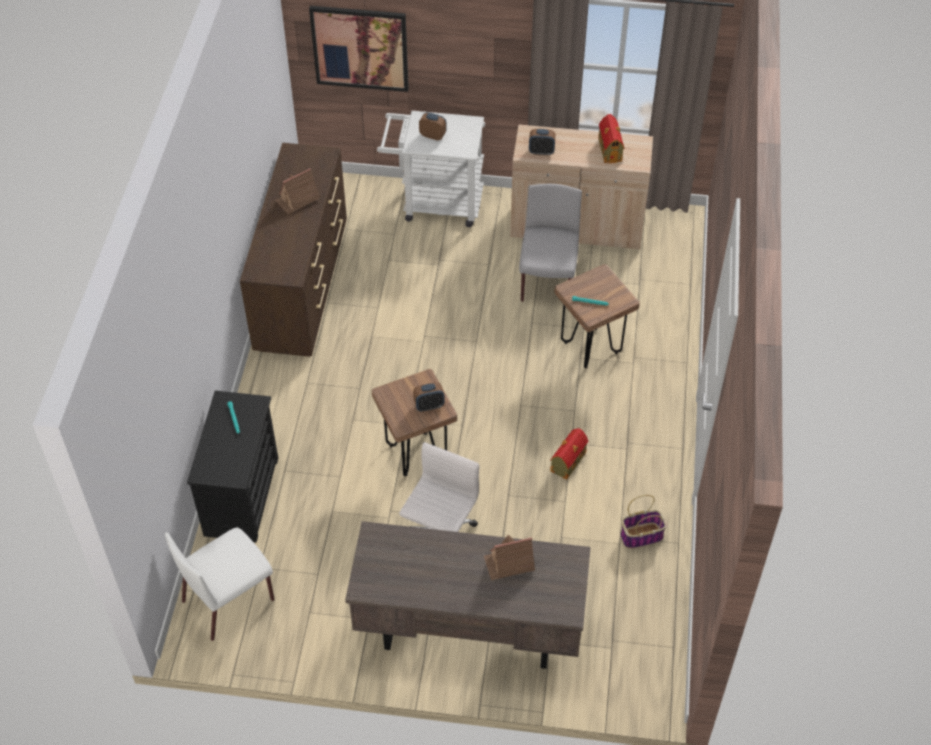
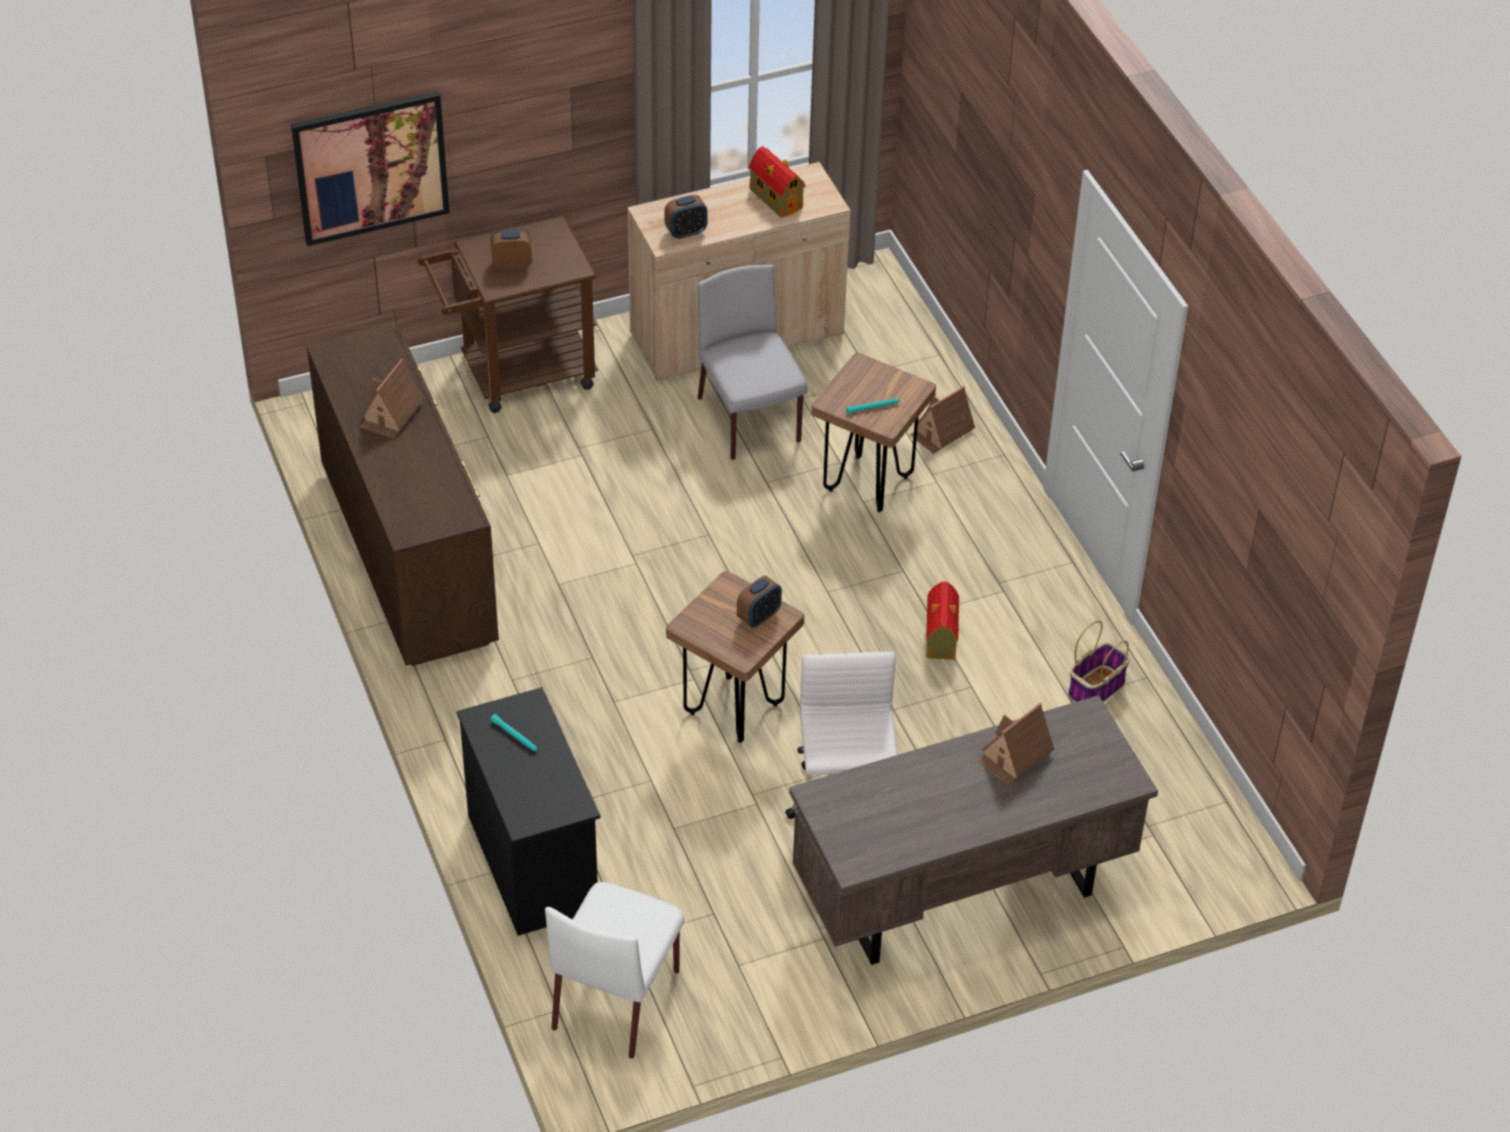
camera: 30 degrees left, 5 degrees down
(435, 203) = (516, 374): white cart -> brown cart
(657, 333) = (941, 432): none -> toy house

